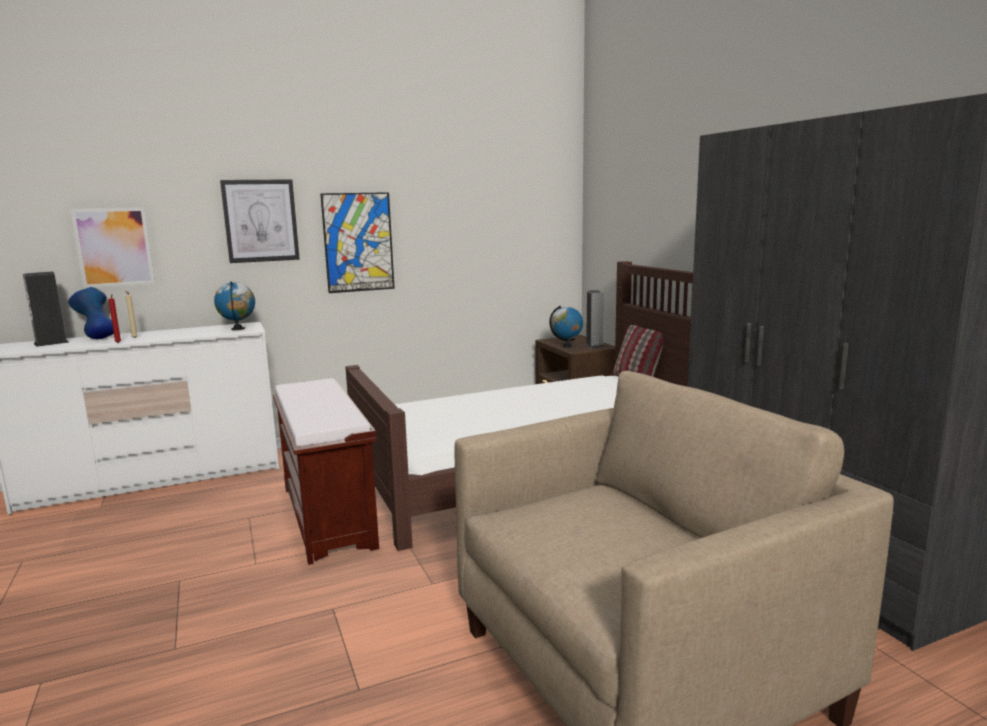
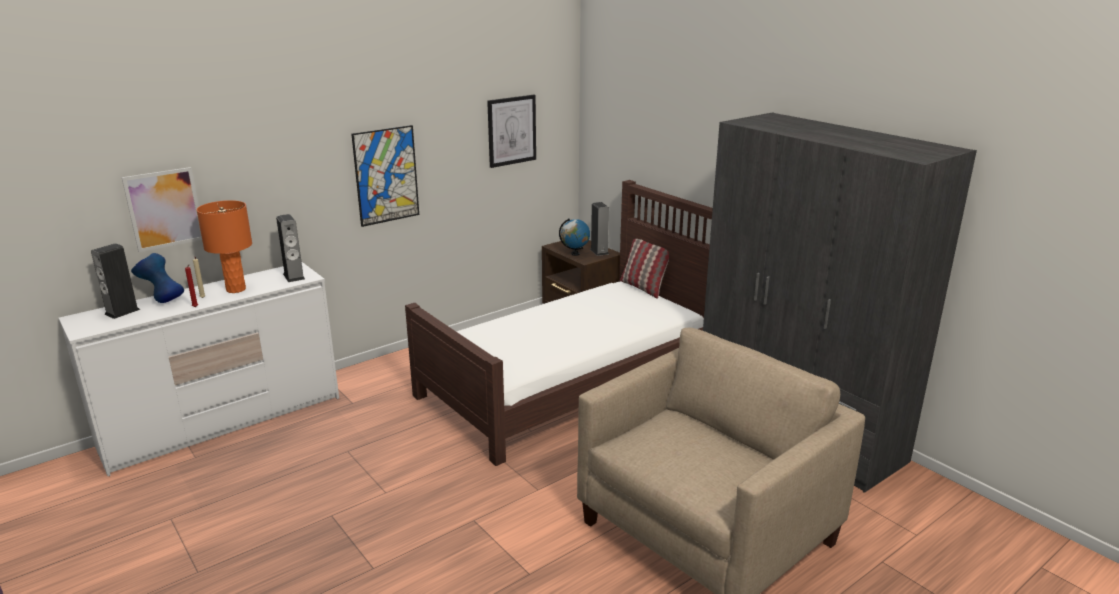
camera: 15 degrees left, 10 degrees up
(173, 334) = (236, 289): none -> orange table lamp
(238, 329) = (294, 276): globe -> speaker
(260, 221) = (298, 166): picture -> picture (511, 130)
(329, 516) = (418, 441): brown bench -> none

